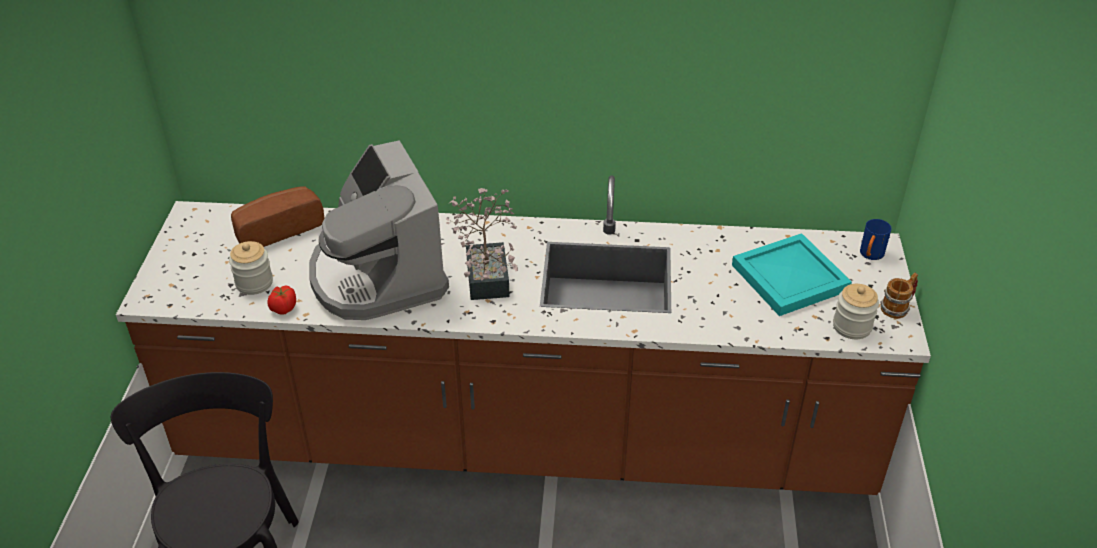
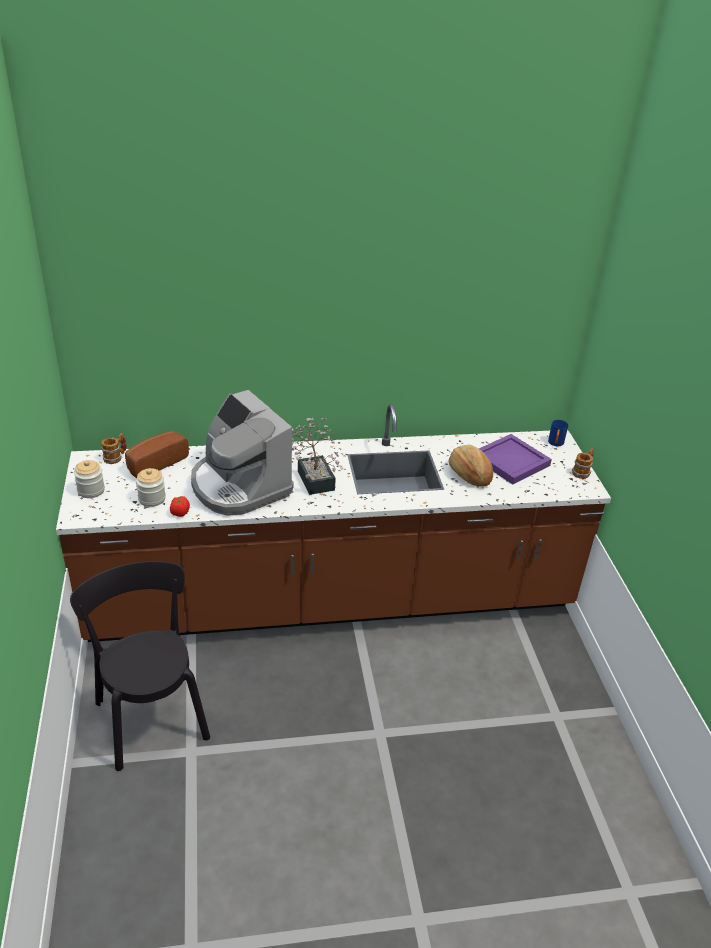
camera: 15 degrees left, 5 degrees down
(229, 216) = (115, 457): none -> mug
(717, 292) = (469, 474): none -> bread
(790, 276) = (511, 460): turquoise tray -> purple tray
(852, 326) = (559, 486): jar -> jar (91, 490)

